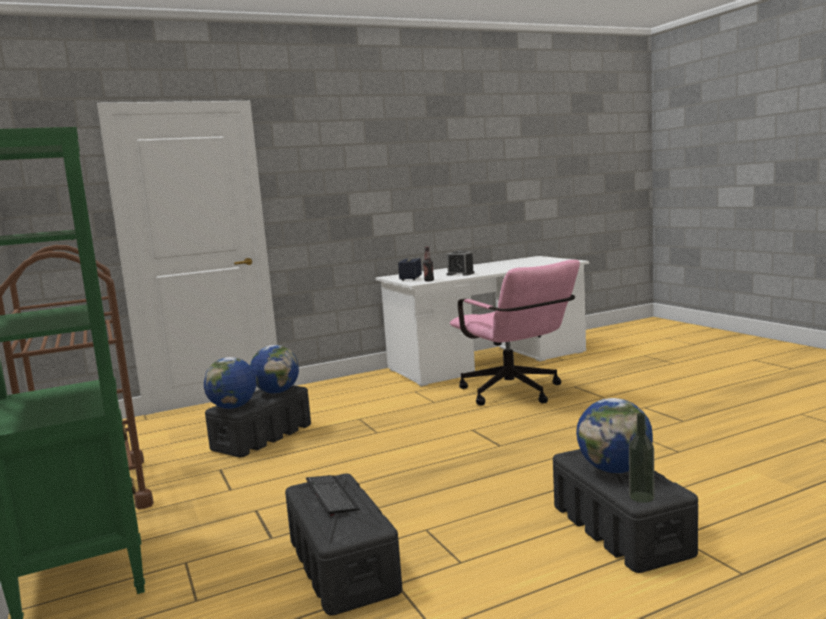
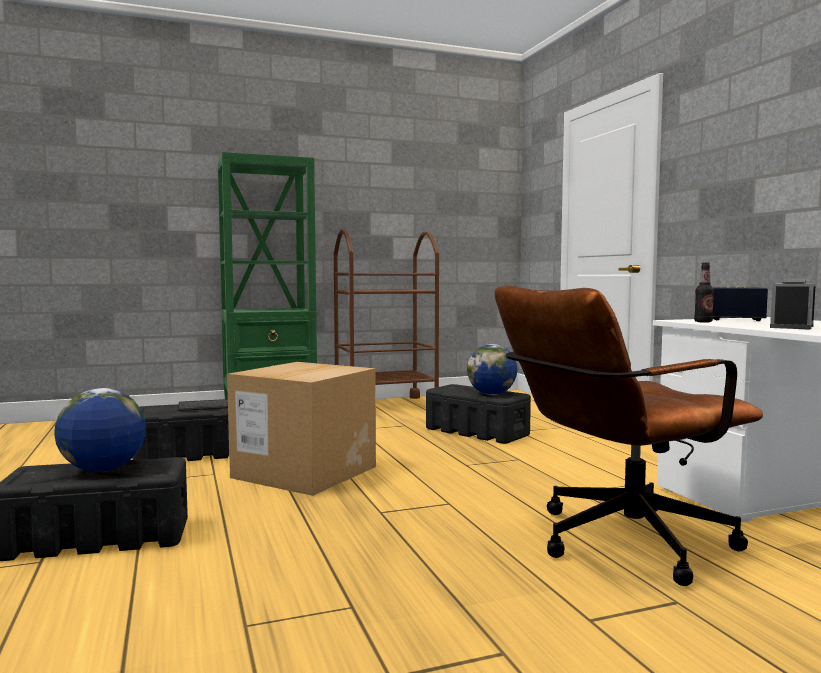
camera: 95 degrees right, 5 degrees down
(233, 407) = (451, 387): globe -> none
(410, 486) = (304, 472): none -> cardboard box
(516, 394) = (616, 543): pink office chair -> brown office chair
(641, 497) = (33, 470): bottle -> none

